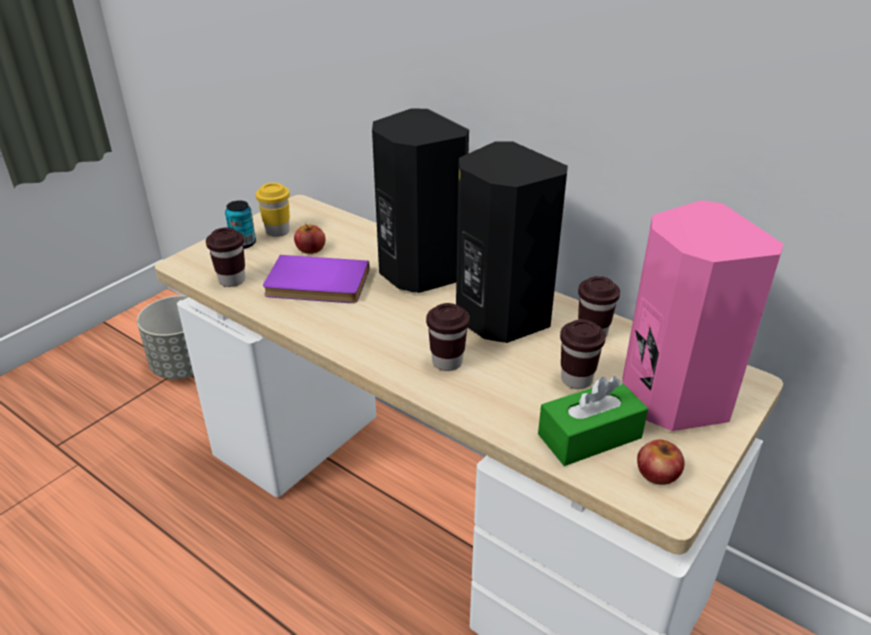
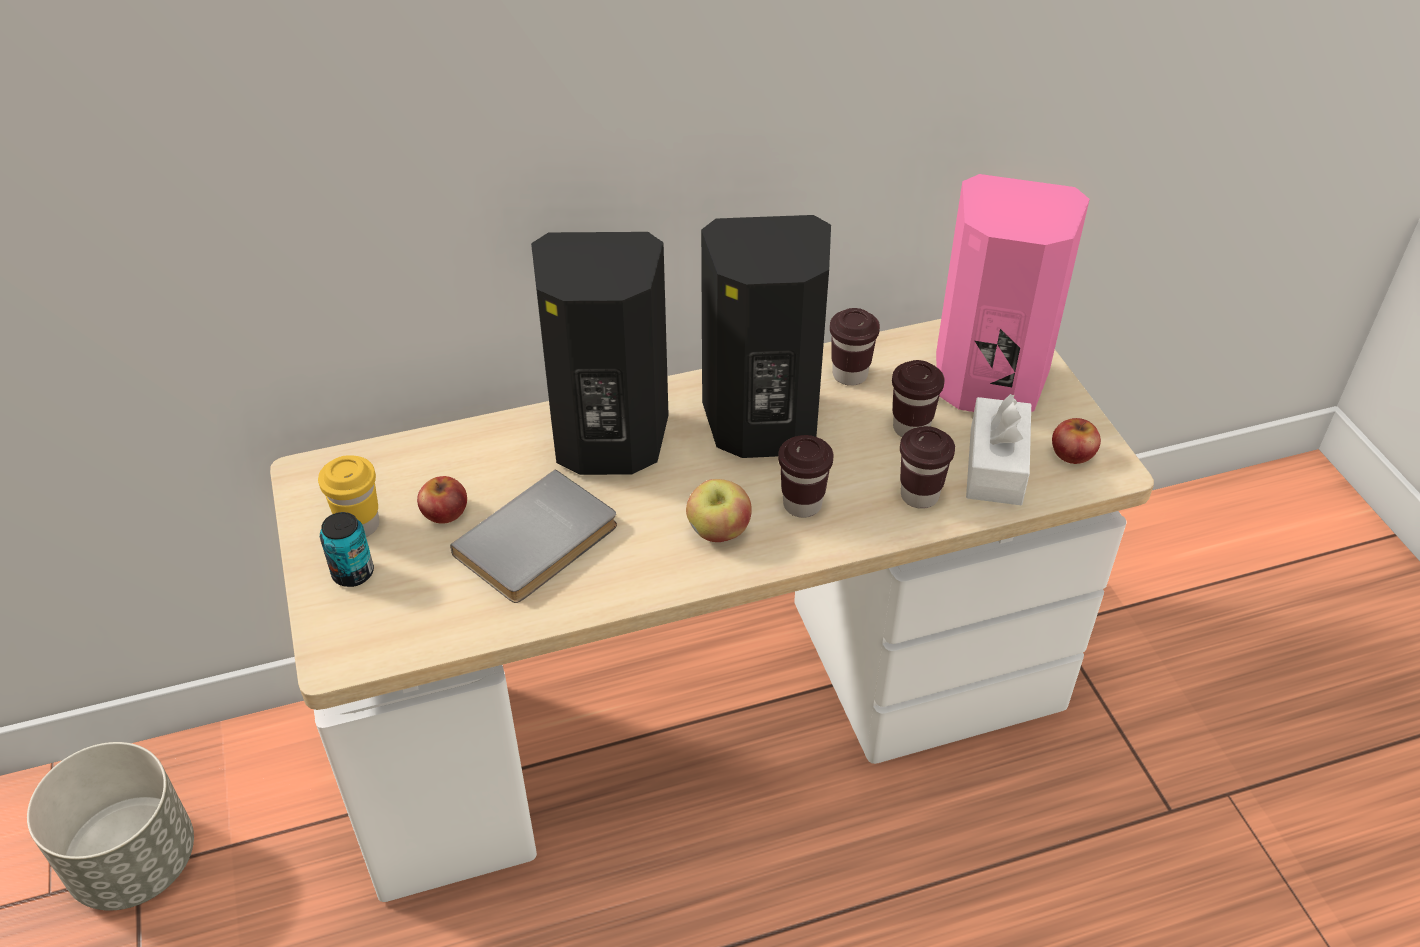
camera: 55 degrees left, 10 degrees up
(232, 280) = (442, 621): brown cup -> brown cup (919, 495)
(316, 284) = (540, 542): purple book -> grey book
(387, 339) = (718, 532): none -> apple
(589, 436) = (995, 466): green tissue box -> white tissue box

